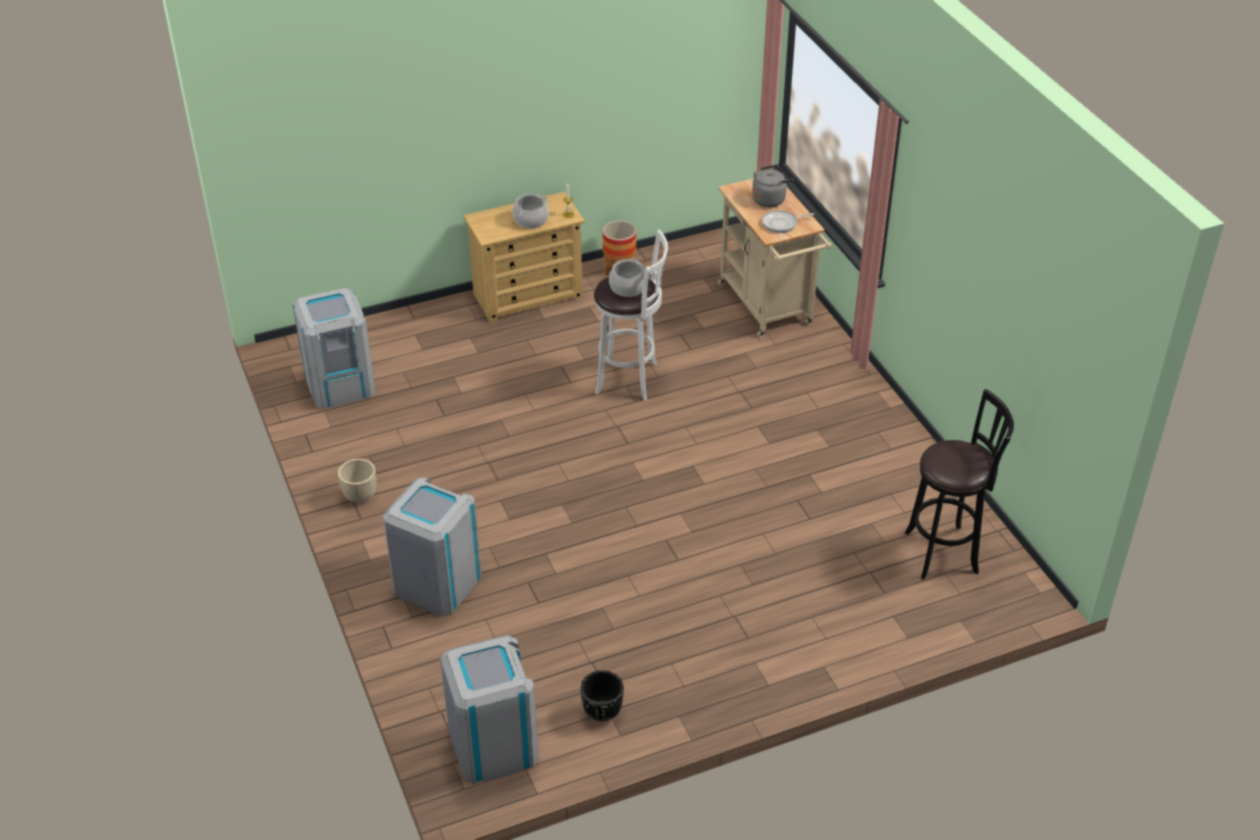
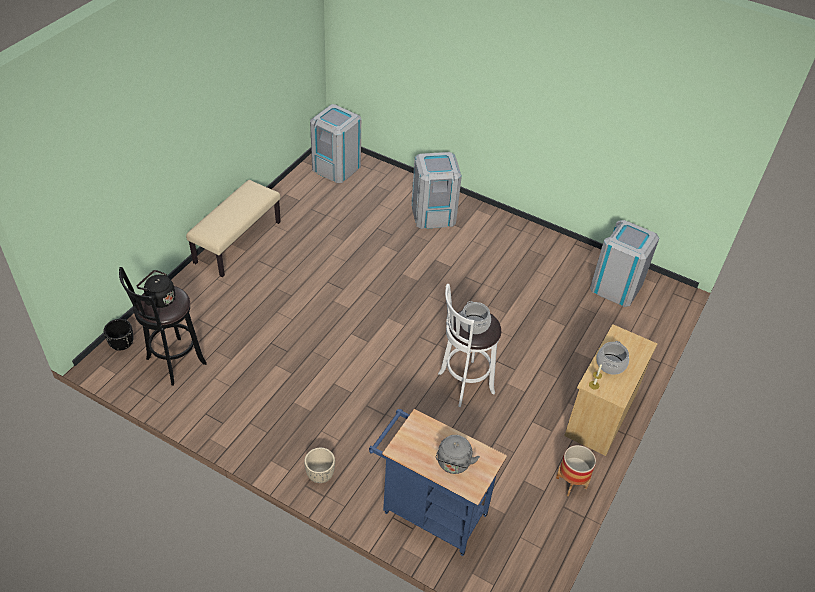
camera: 140 degrees right, 5 degrees up
(360, 496) = (520, 234): beige planter -> beige planter (320, 475)
(602, 712) = (302, 198): black planter -> black planter (122, 345)
(757, 683) = (237, 242): none -> beige bench
(768, 308) = (429, 511): beige cart -> blue cart
(782, 224) = (420, 439): frying pan -> none
(961, 462) = (159, 299): none -> black kettle

